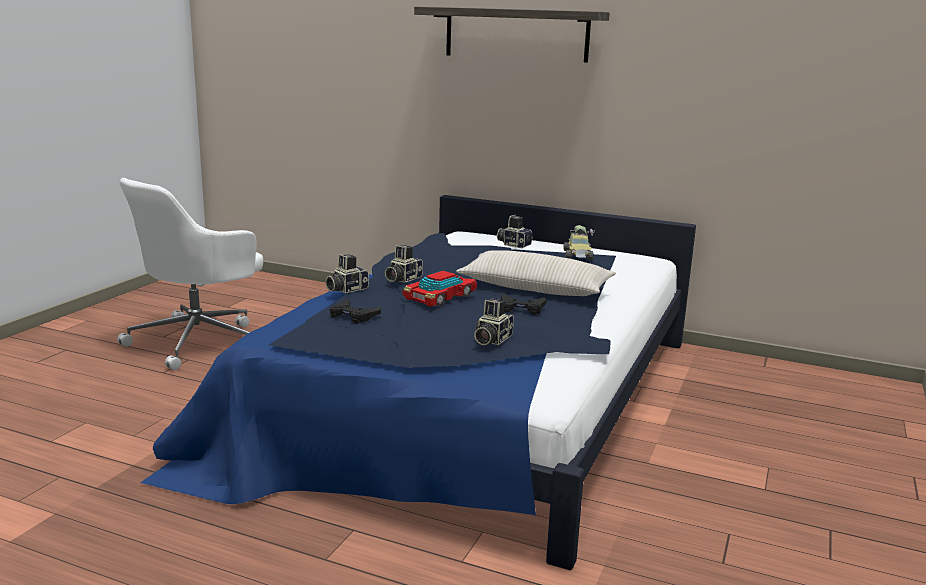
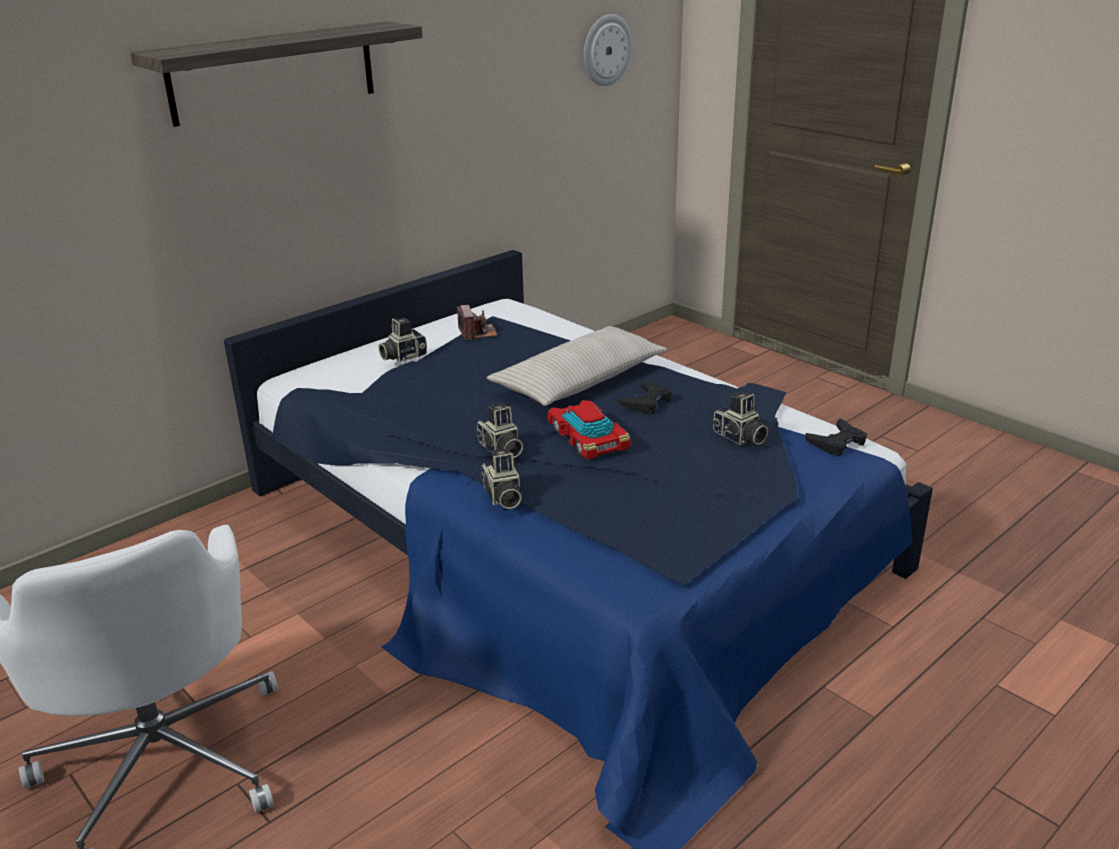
camera: 65 degrees left, 10 degrees up
(353, 316) = (611, 508): black game controller -> black game controller (837, 443)
(578, 255) = (477, 333): toy car -> camera
(857, 73) = (606, 50): none -> wall clock

